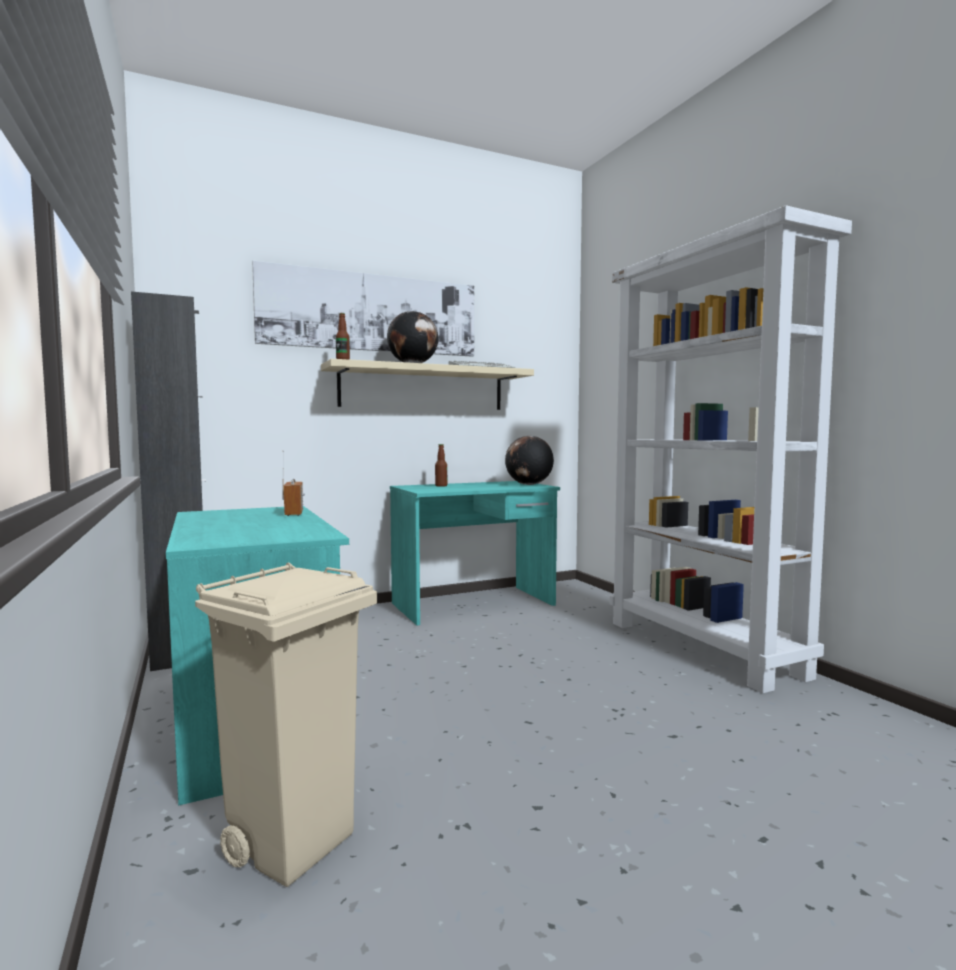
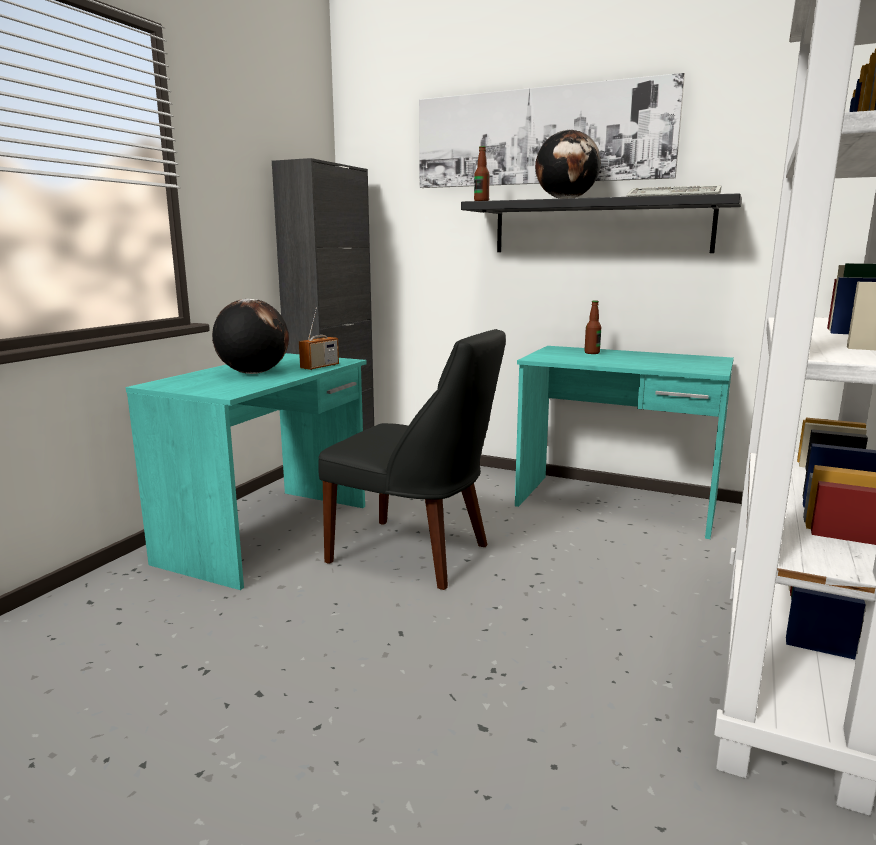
camera: 50 degrees right, 10 degrees up
(295, 844) = (135, 619): beige trash can -> none
(423, 388) = (600, 227): beige shelf -> black shelf
(424, 678) = (416, 555): none -> black chair
(528, 484) = (703, 366): globe -> globe (253, 373)

